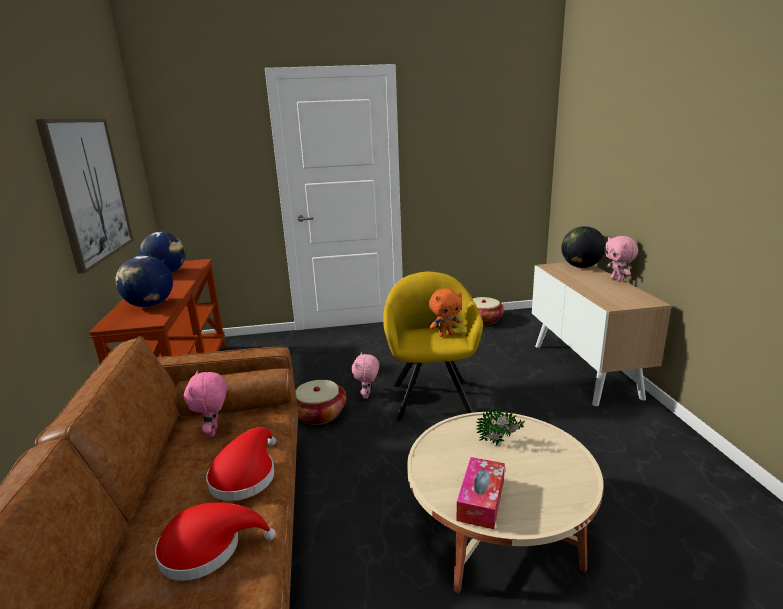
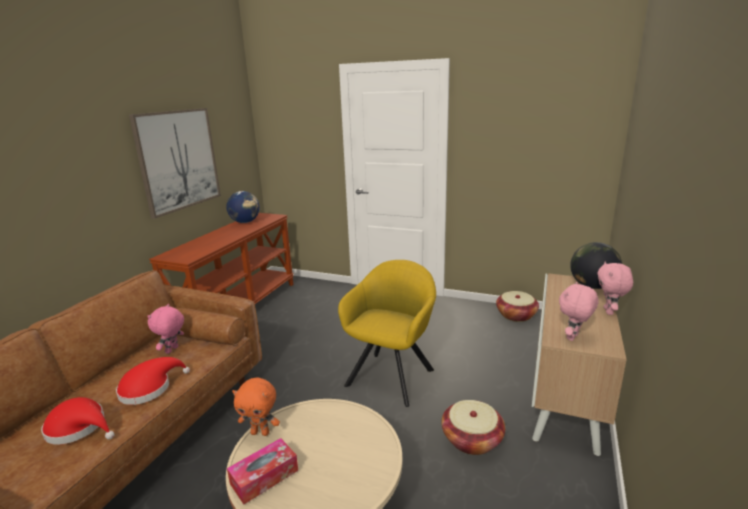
camera: 30 degrees right, 0 degrees up
(150, 305) = (201, 246): globe -> none
(319, 414) = (298, 360): basket -> basket (472, 439)
(367, 395) = (345, 356): pink plush toy -> pink plush toy (573, 337)
(445, 334) = (400, 322): orange plush toy -> orange plush toy (261, 432)
(500, 443) = (339, 437): potted plant -> none

